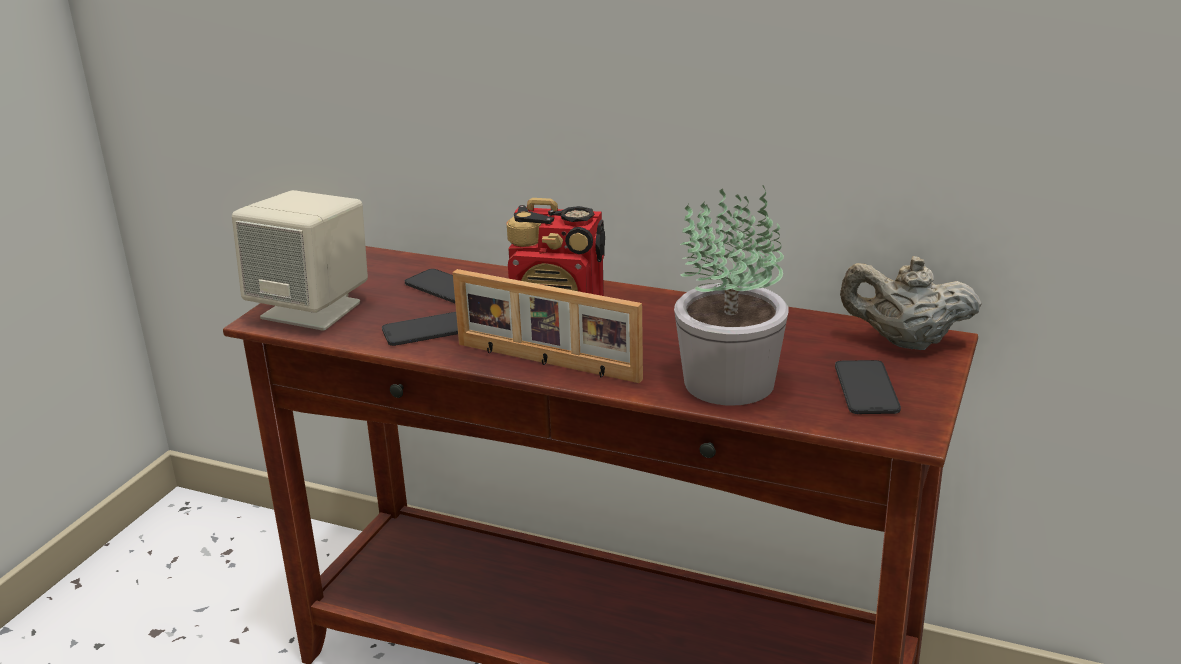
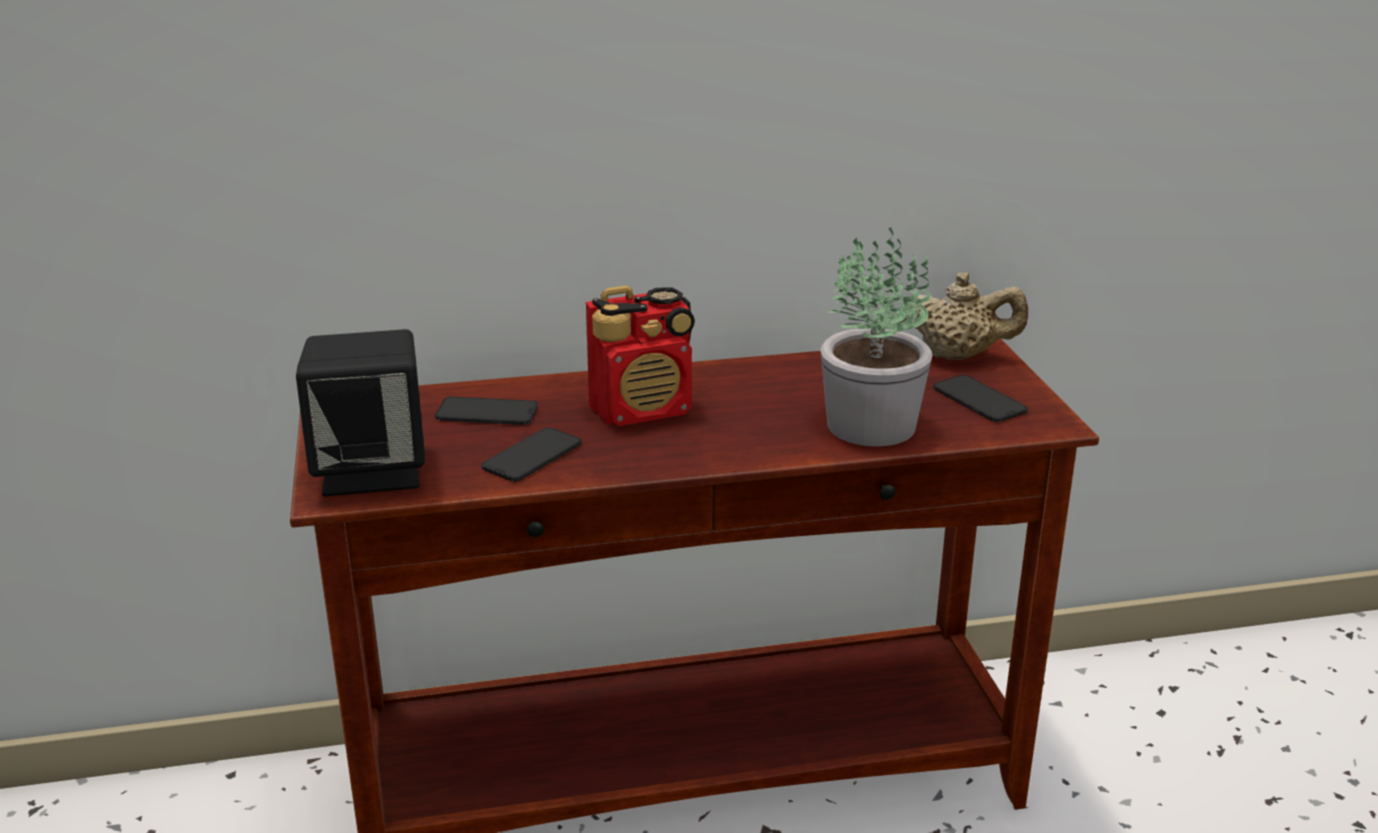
camera: 35 degrees left, 0 degrees up
(313, 310) = (372, 471): beige speaker -> black speaker
(546, 363) = (692, 454): picture frame -> none
(905, 342) = (958, 356): beige teapot -> beige teapot turned 150 degrees counterclockwise

